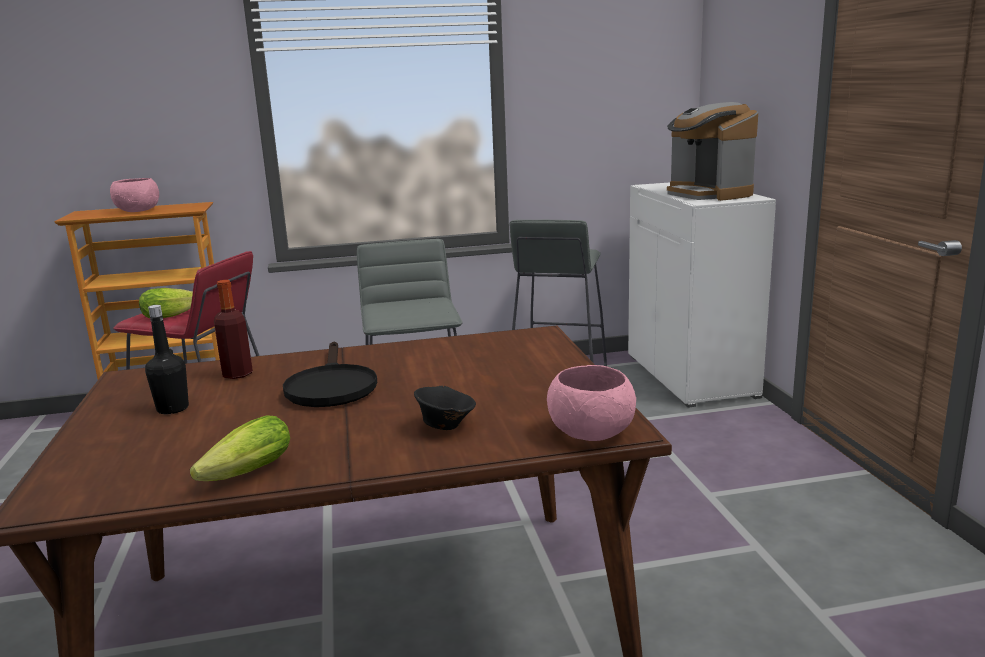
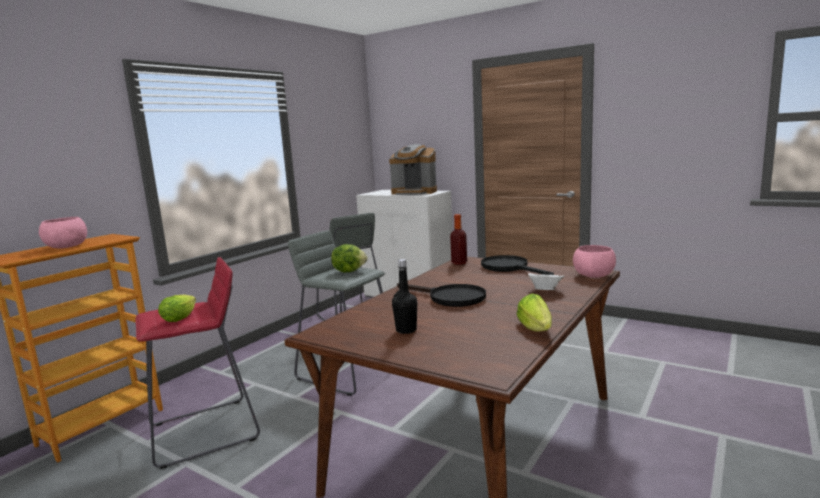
camera: 45 degrees left, 5 degrees down
(237, 374) = (383, 310): bottle -> bottle (459, 263)
(421, 307) = (349, 271): none -> lettuce
(445, 426) = (545, 290): black bowl -> white bowl
(537, 369) = (509, 268): none -> black frying pan

